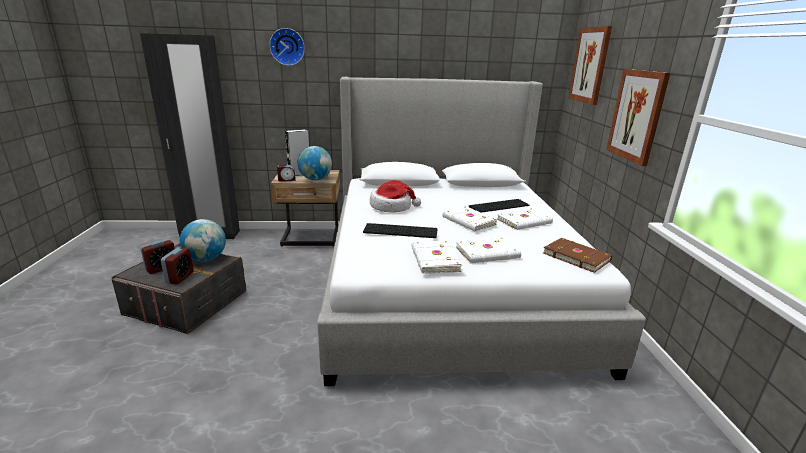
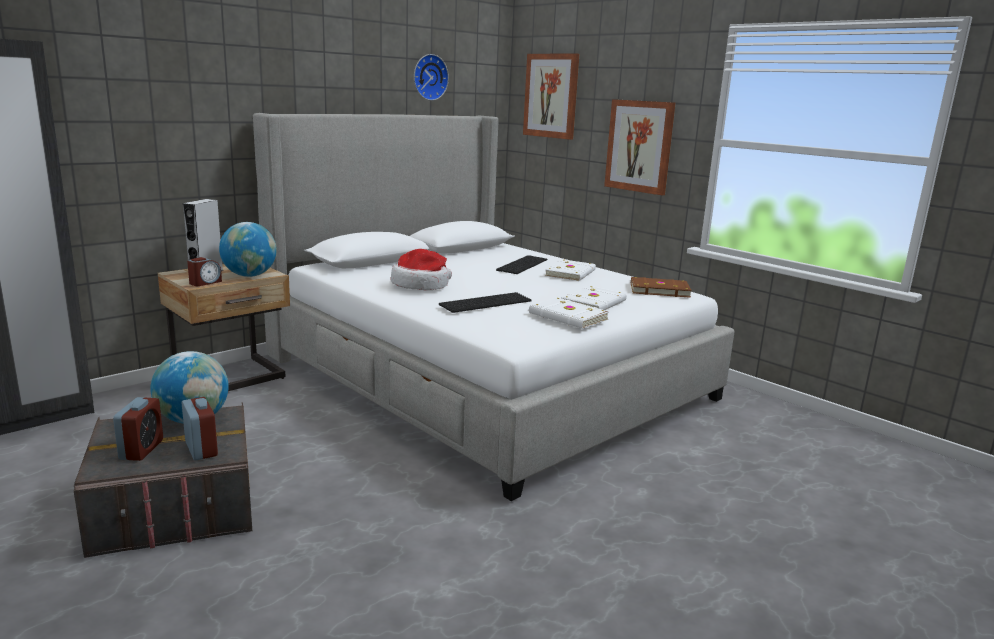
camera: 40 degrees left, 5 degrees down
(287, 47) = (163, 65): wall clock -> wall clock (429, 77)
(468, 221) = (525, 282): white book -> none

